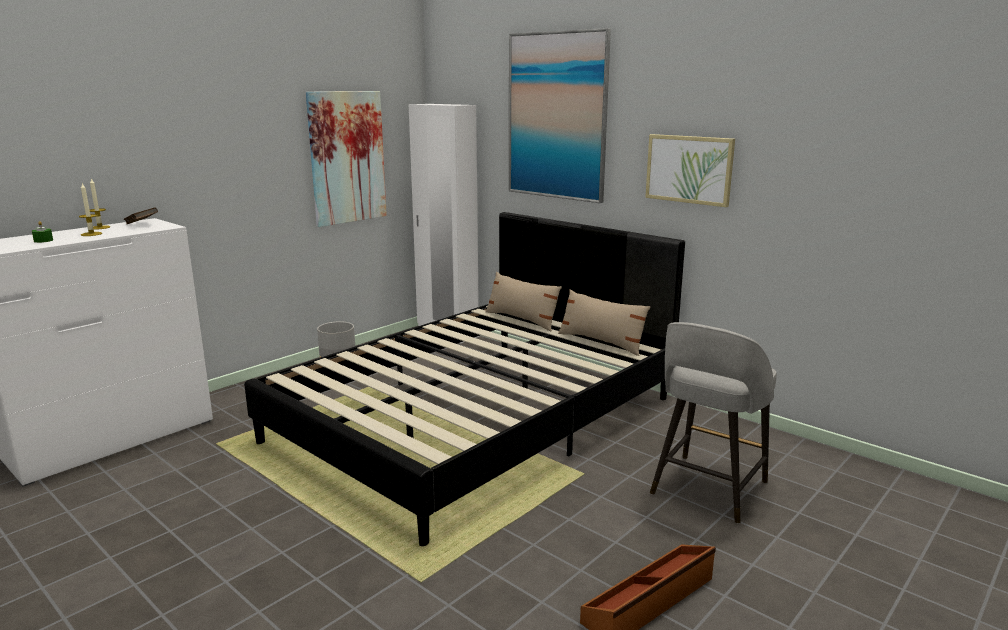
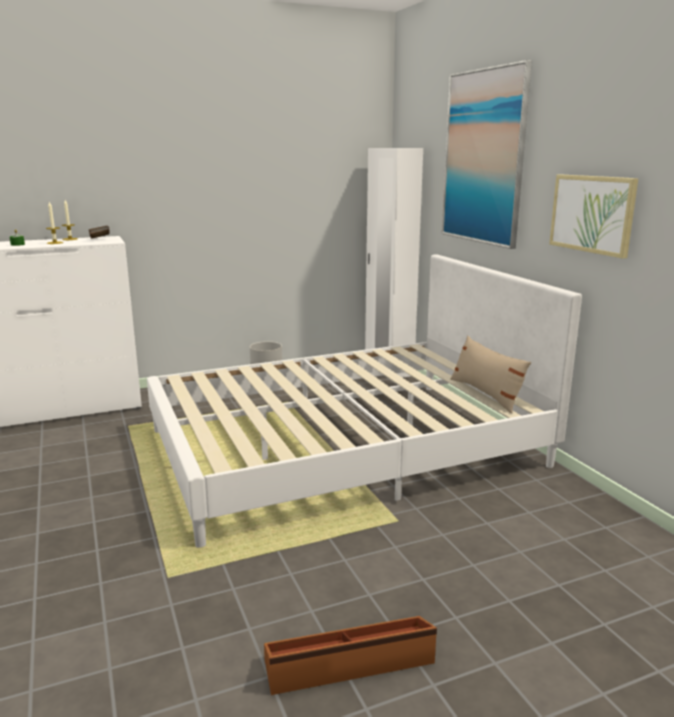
camera: 25 degrees right, 0 degrees up
(347, 157) = (302, 195): picture -> none
(477, 419) = (345, 448): black bed -> white bed
(522, 319) = (429, 362): beige pillow -> none
(707, 489) = (515, 569): grey stool -> none

